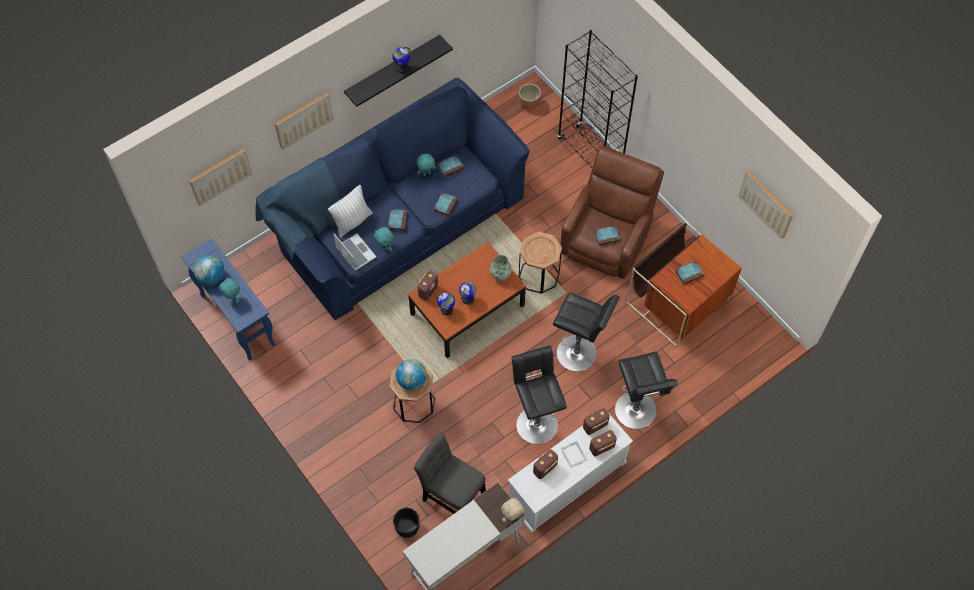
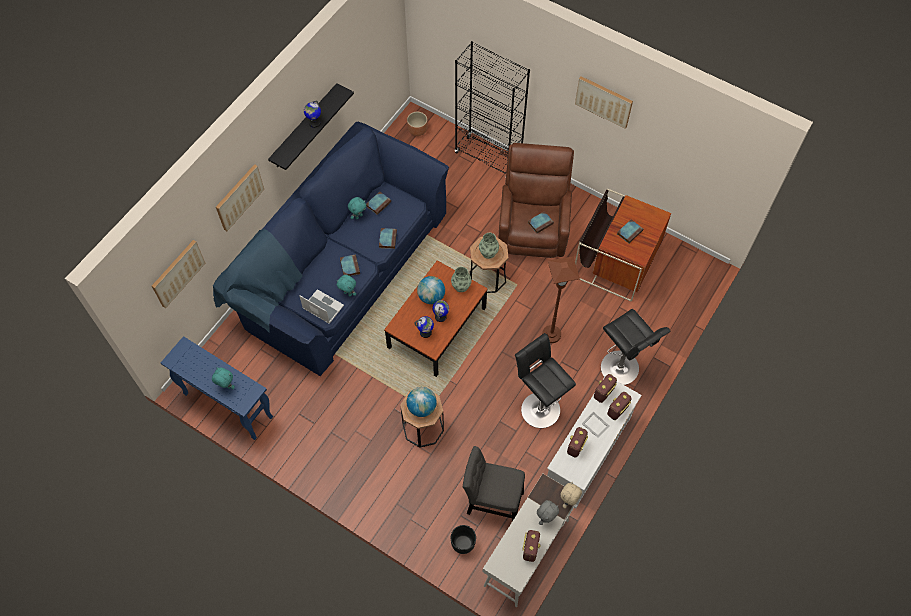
camera: 20 degrees left, 0 degrees up
(211, 277) = (197, 373): globe -> globe (431, 297)
(352, 221) = (308, 280): white pillow -> none
(428, 291) = (402, 321): radio -> radio (530, 549)
(483, 525) = (546, 517): none -> grey plush toy
(540, 250) = (488, 252): none -> vase
(579, 354) = (551, 335): black stool -> brown floor lamp
(766, 204) = (686, 148): picture -> picture (604, 101)

